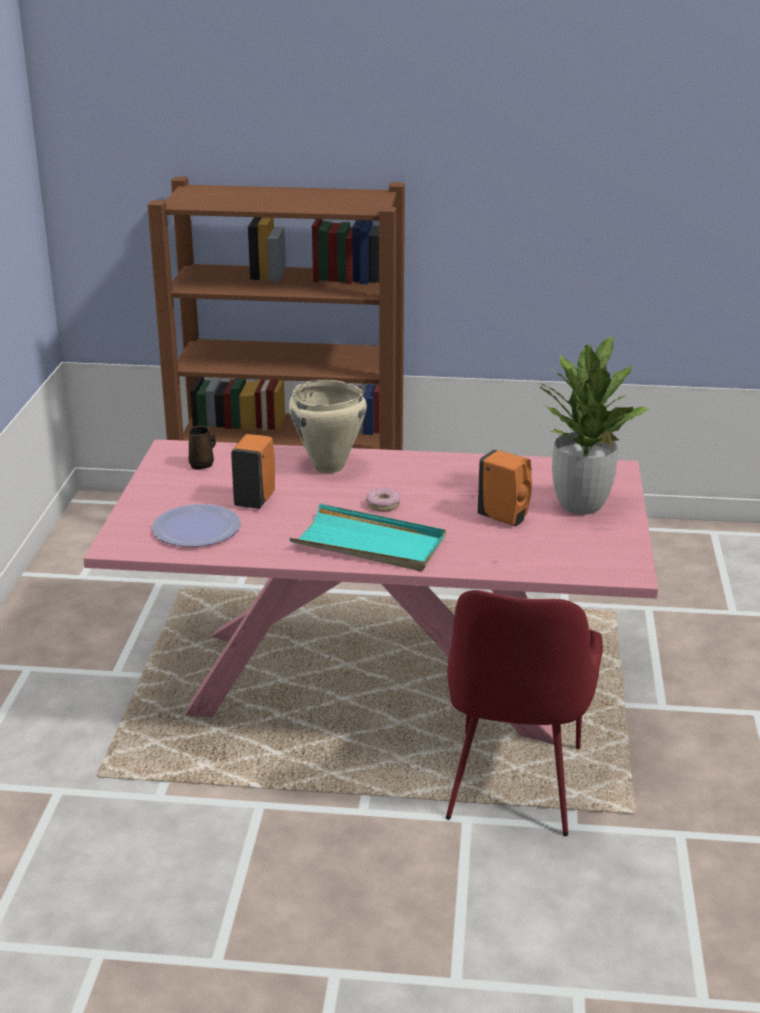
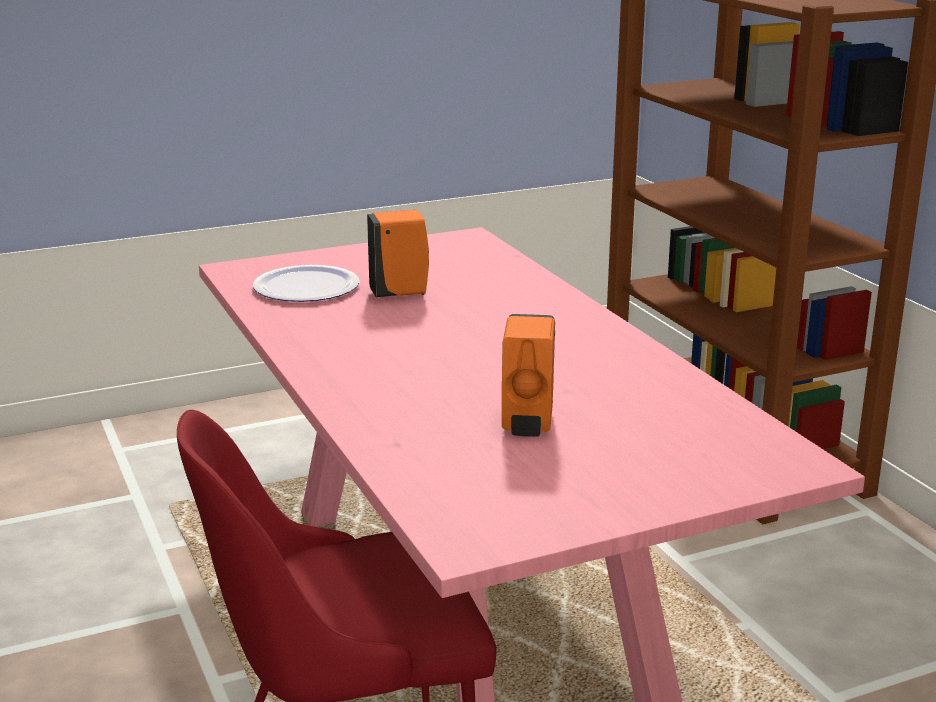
camera: 60 degrees right, 5 degrees down
(202, 464) = (451, 255): brown mug -> none
(329, 467) = (529, 304): beige cooking pot -> none
(369, 544) = (362, 366): turquoise tray -> none
(383, 504) = (471, 350): donut -> none
(580, 505) = (641, 464): potted plant -> none

